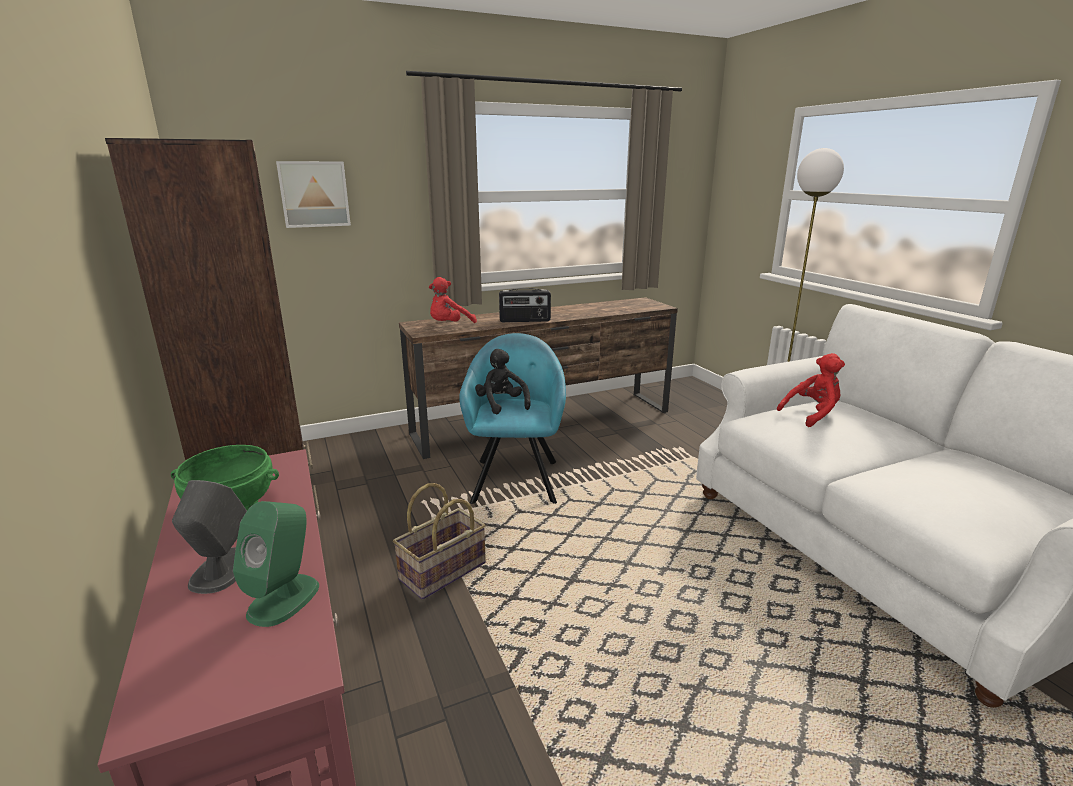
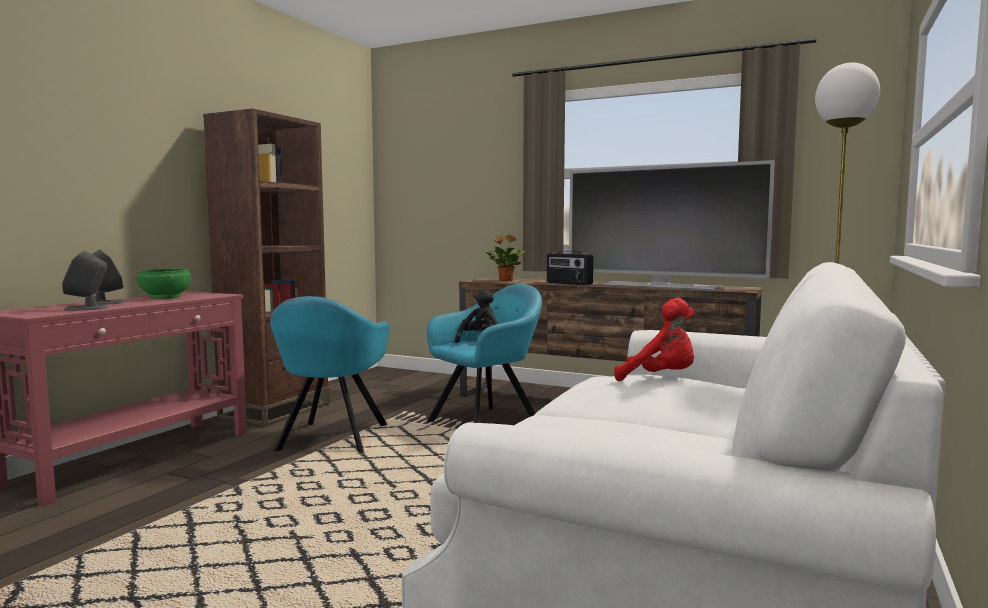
camera: 50 degrees right, 15 degrees down
(284, 598) = (87, 308): green speaker -> grey speaker
(314, 194) = (450, 173): picture -> none
(443, 572) = (332, 439): basket -> turquoise armchair
(449, 326) = (505, 280): red plush toy -> potted plant
(596, 310) = (660, 286): none -> television

